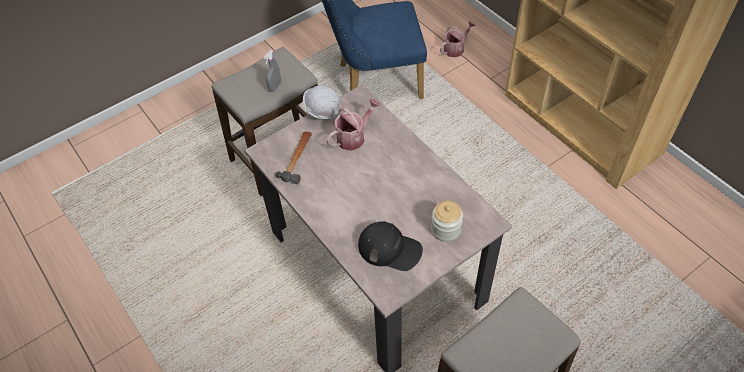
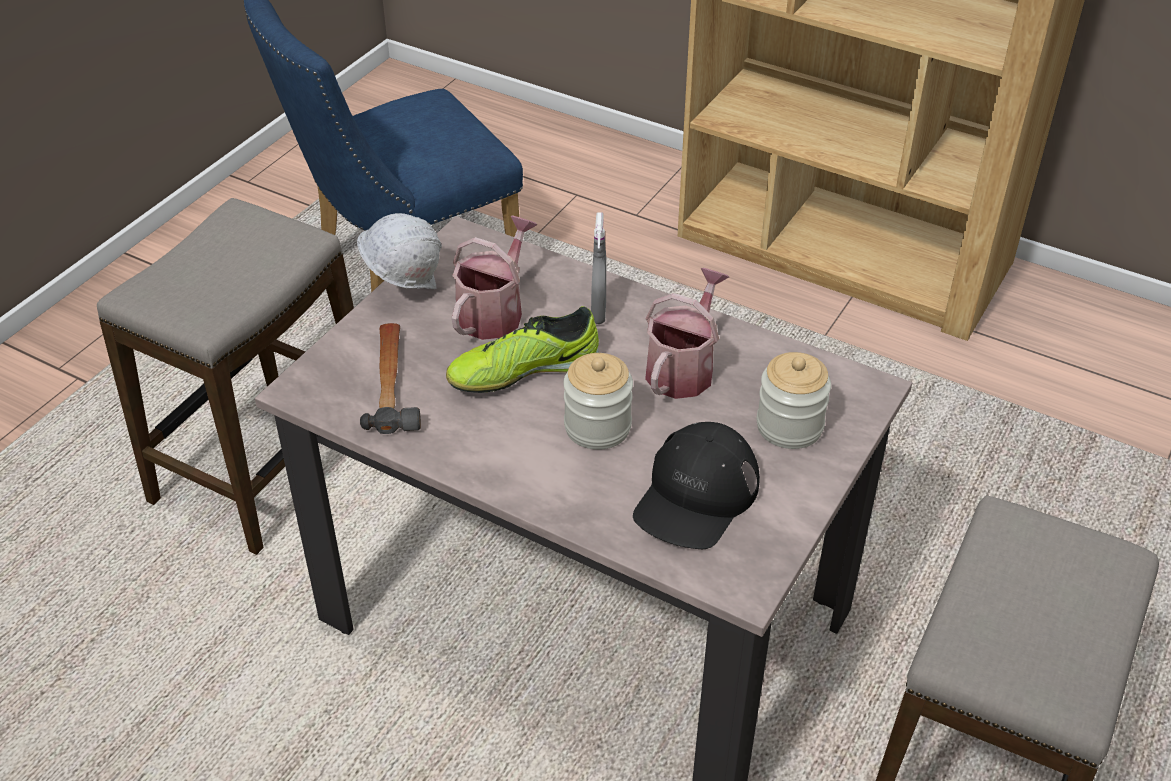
camera: 25 degrees left, 10 degrees down
(275, 87) = (253, 273): grey spray bottle -> grey spray bottle (598, 312)
(351, 169) = (523, 371): none -> shoe
(367, 204) = (597, 427): none -> jar
(390, 249) = (696, 495): black cap -> black cap turned 120 degrees clockwise
(456, 48) = (542, 180): watering can -> watering can (683, 368)

